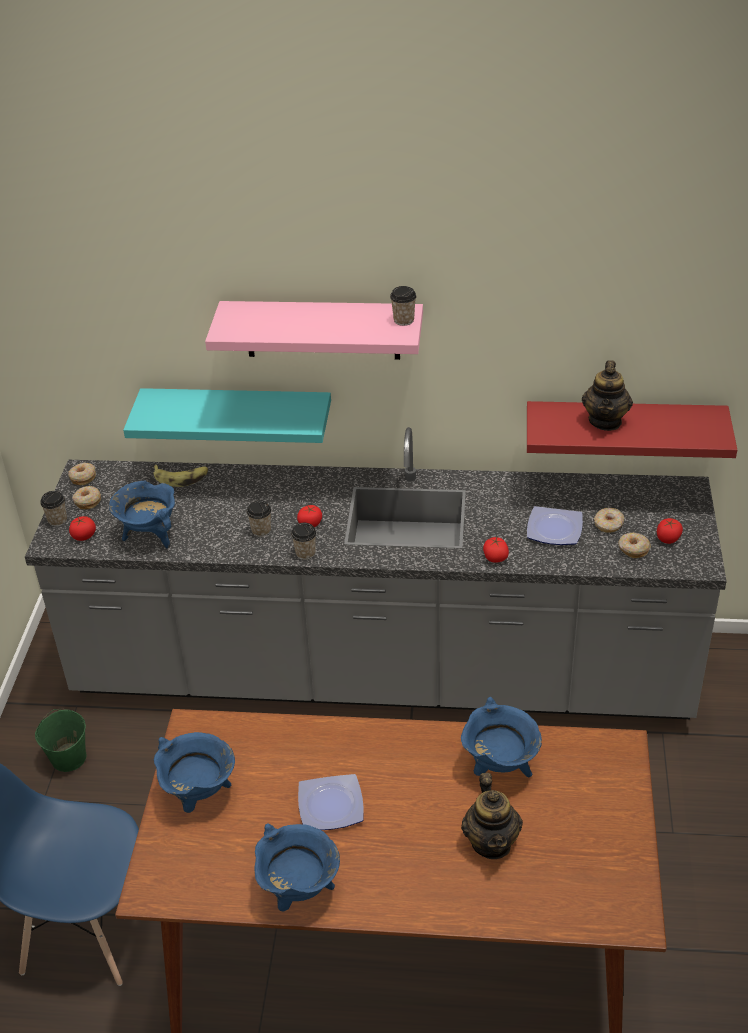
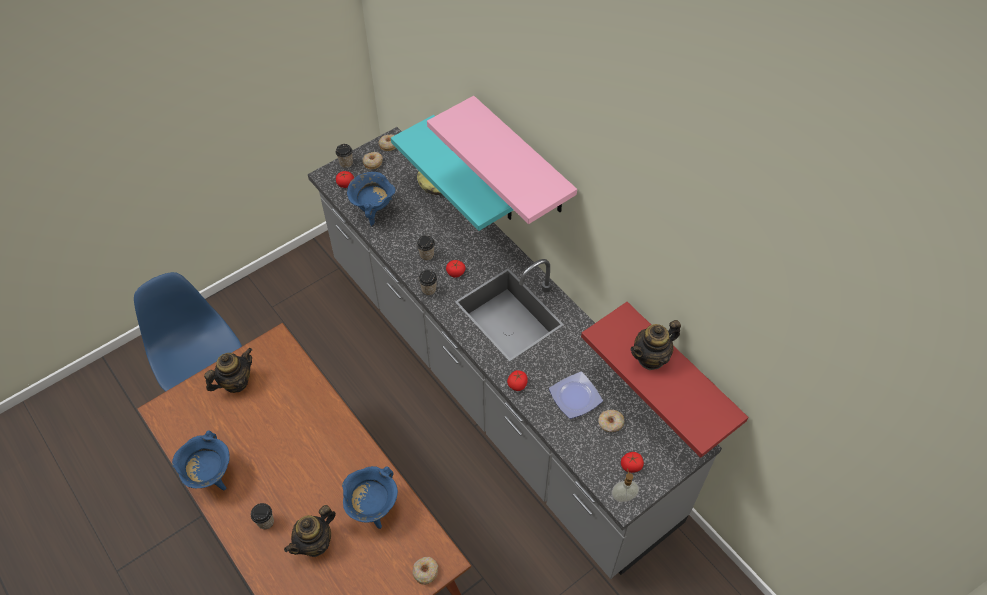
camera: 45 degrees right, 15 degrees up
(68, 758) = (305, 294): green bucket -> none
(199, 795) = (235, 382): blue cooking pot -> teapot
(329, 805) = (277, 445): plate -> none
(403, 320) = (547, 193): cup -> cup (265, 522)
(633, 549) = (600, 453): donut -> donut (425, 572)
(694, 562) = (623, 496): none -> soap dispenser

